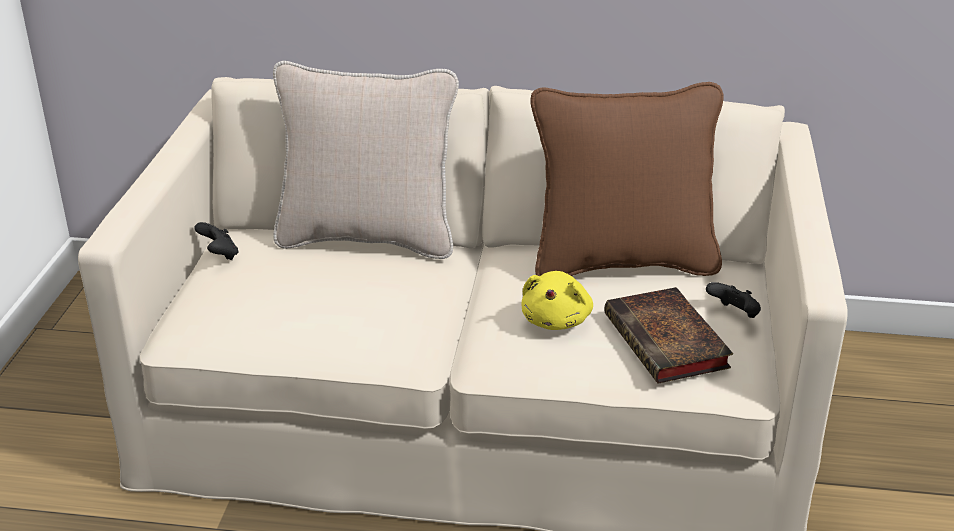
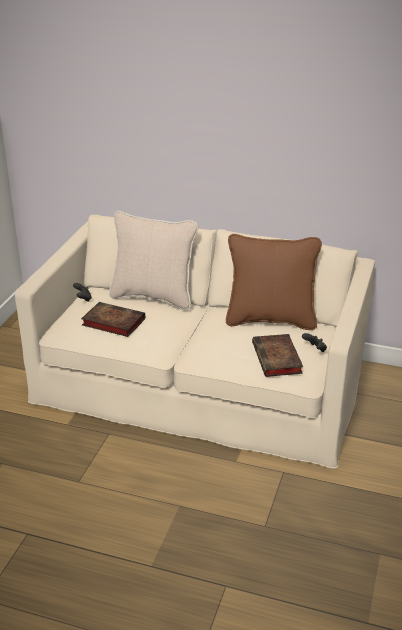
camera: 10 degrees right, 0 degrees up
(294, 299) = (112, 322): none -> book
(557, 320) = (229, 343): yellow plush toy -> none

